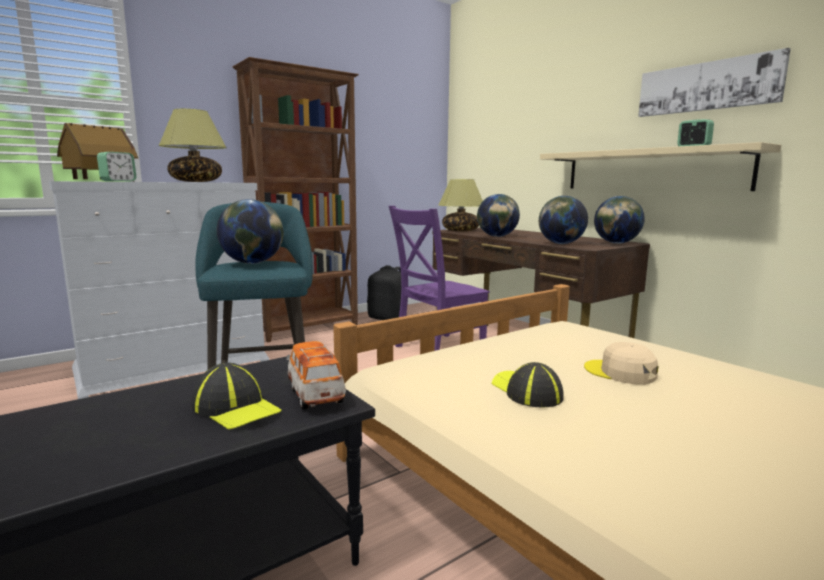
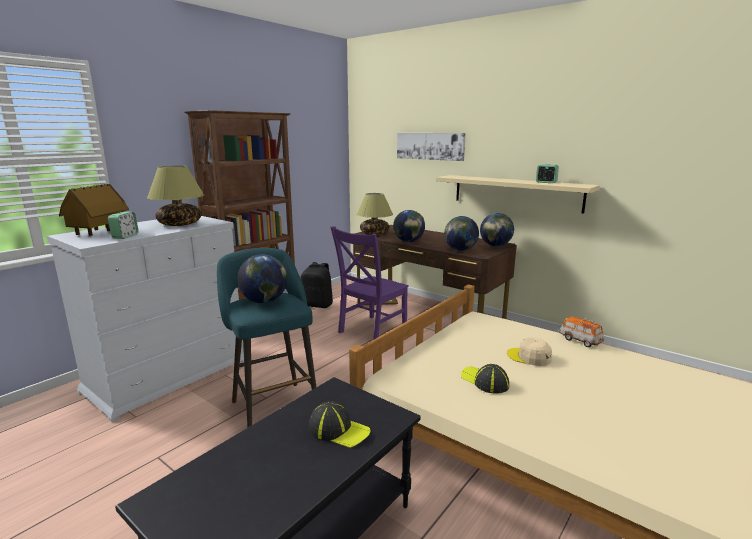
camera: 15 degrees left, 5 degrees up
(315, 395) = (378, 411): toy car -> toy car (580, 340)
(707, 86) = (553, 140): picture -> picture (430, 146)

